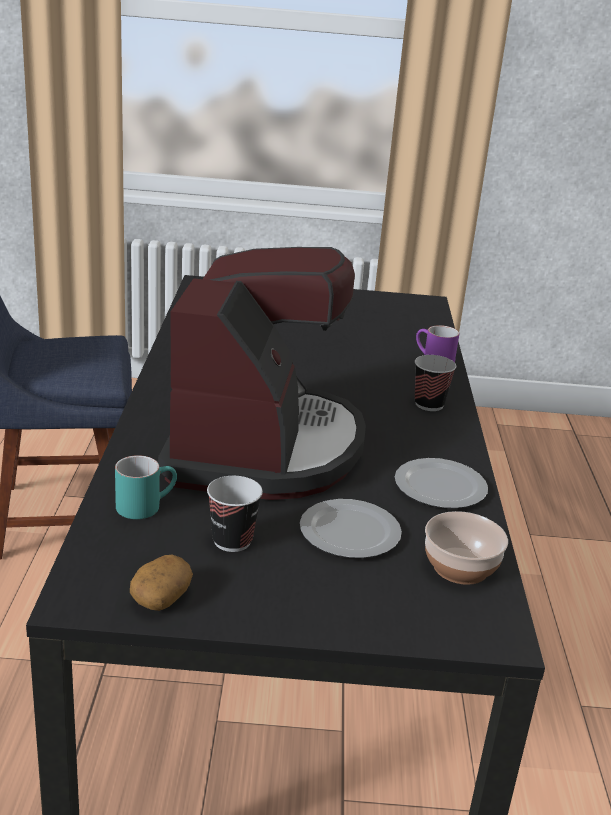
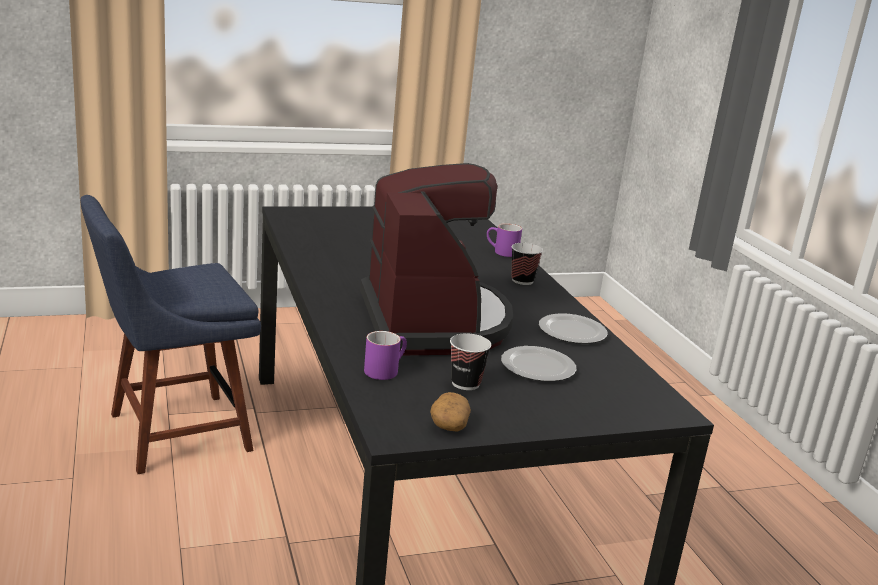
camera: 20 degrees left, 5 degrees down
(145, 505) = (385, 369): turquoise mug -> purple mug
(460, 568) = (623, 378): bowl -> none

